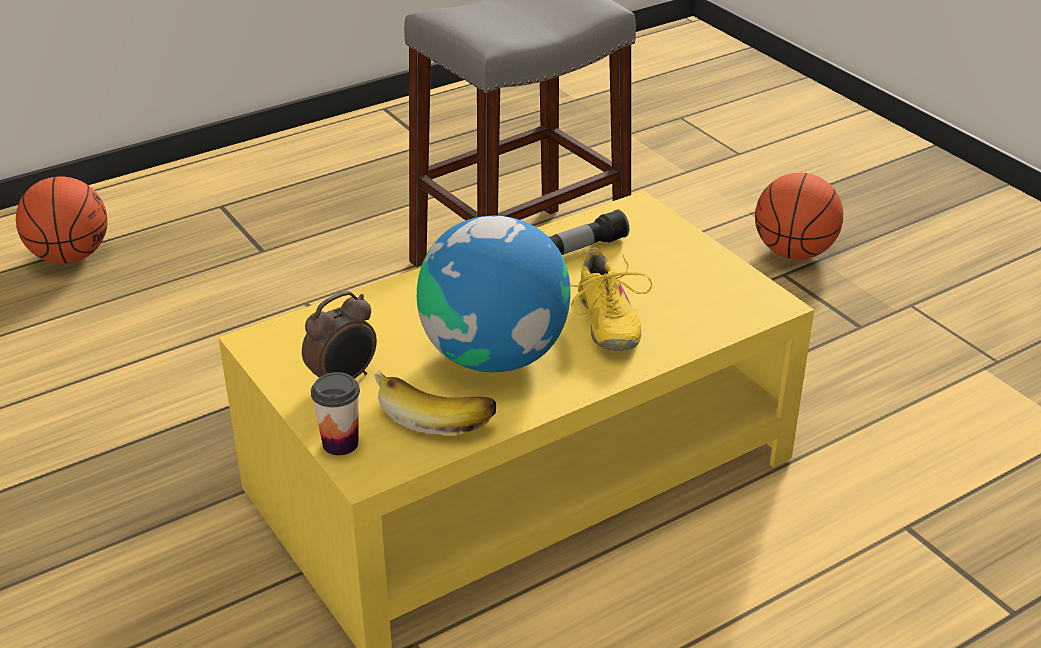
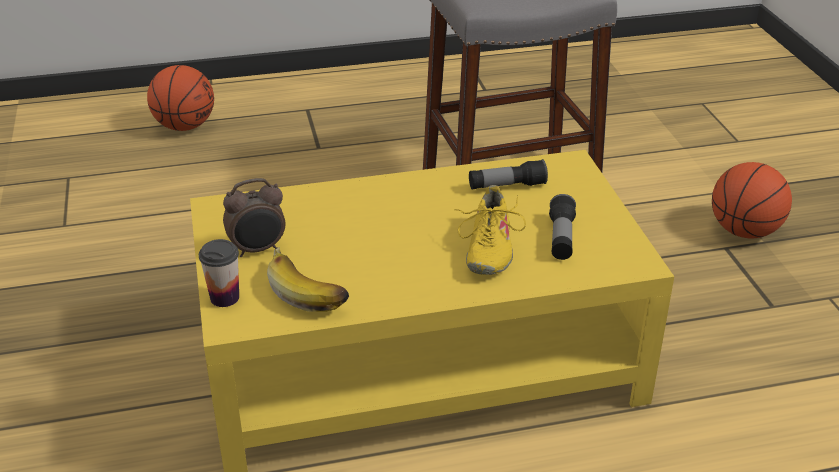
camera: 20 degrees right, 0 degrees up
(494, 354) = (383, 255): globe -> none
(676, 293) = (561, 238): none -> flashlight

